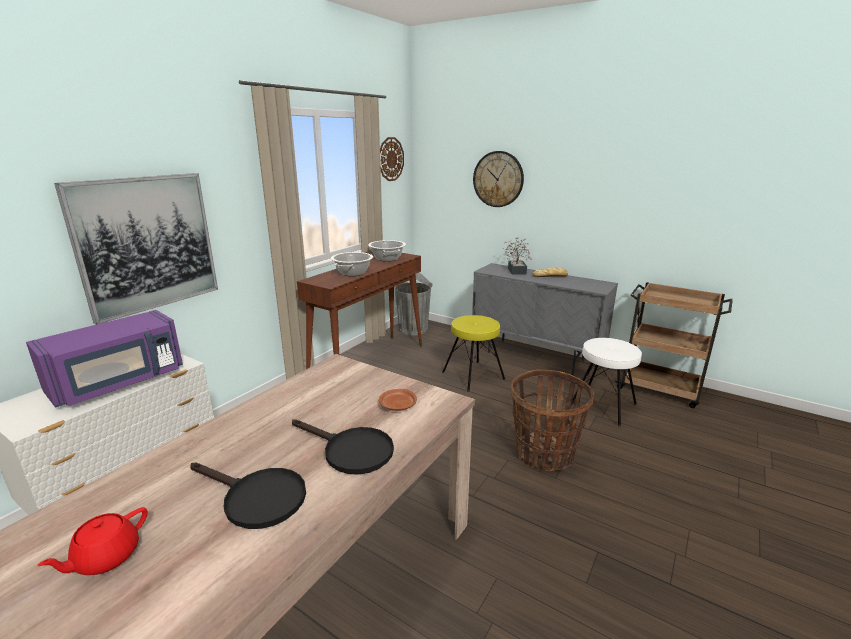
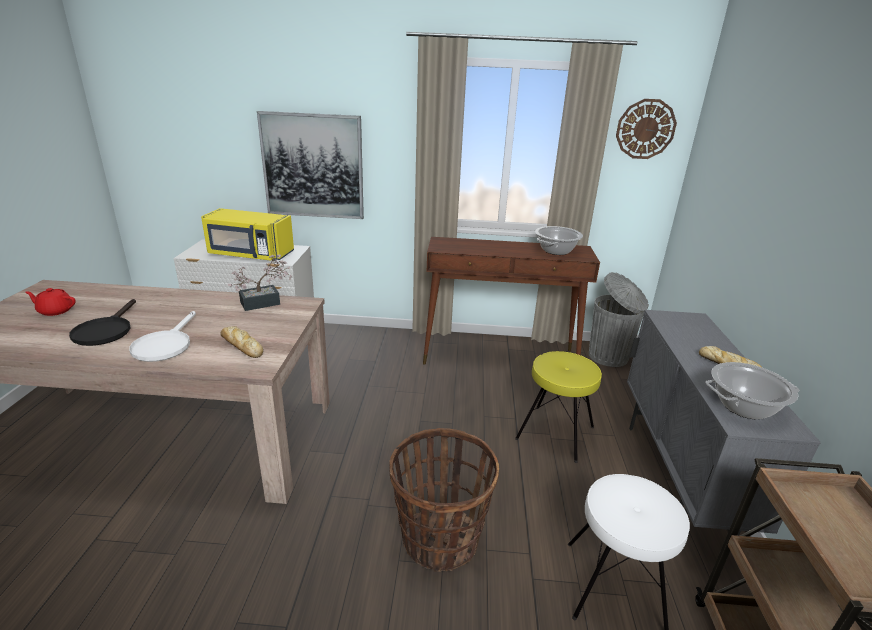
camera: 60 degrees right, 5 degrees up
(119, 382) = (249, 254): purple microwave -> yellow microwave
(350, 451) = (165, 345): black frying pan -> white frying pan
(353, 273) = (484, 248): cooking pot -> cooking pot (744, 406)
(397, 406) = (241, 346): brown plate -> bread
(498, 179) = (754, 185): wall clock -> none
(516, 270) = (706, 336): potted plant -> potted plant (265, 302)

